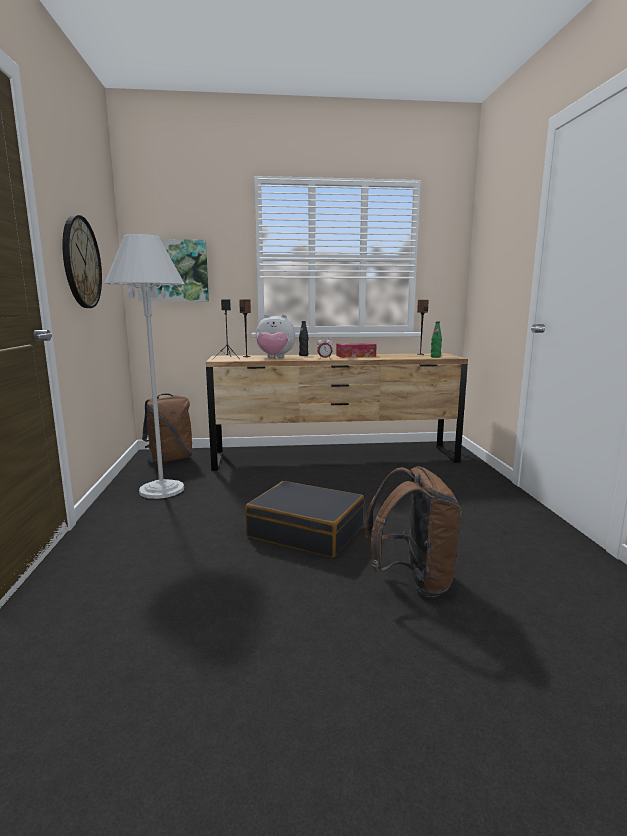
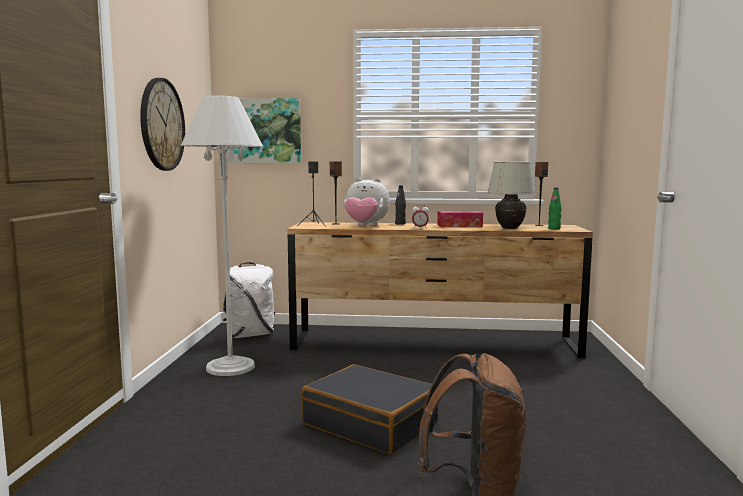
camera: 10 degrees right, 5 degrees down
(170, 459) = (250, 335): brown backpack -> white backpack
(399, 357) = (510, 228): none -> white table lamp

